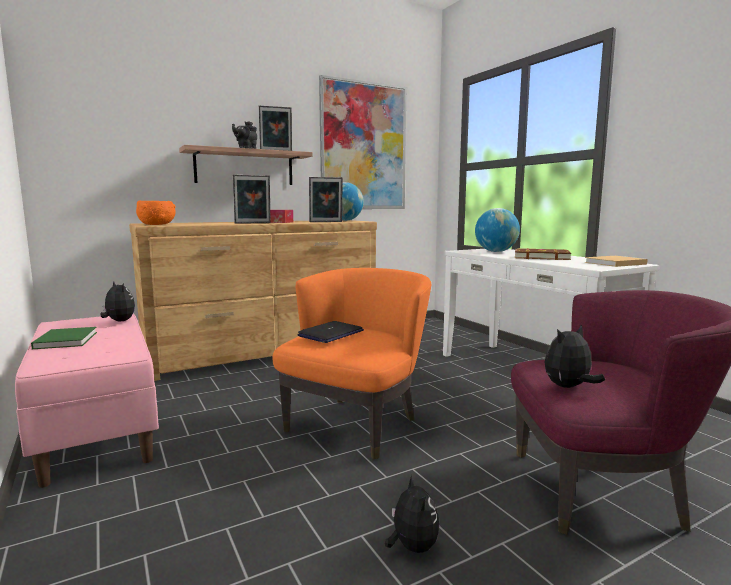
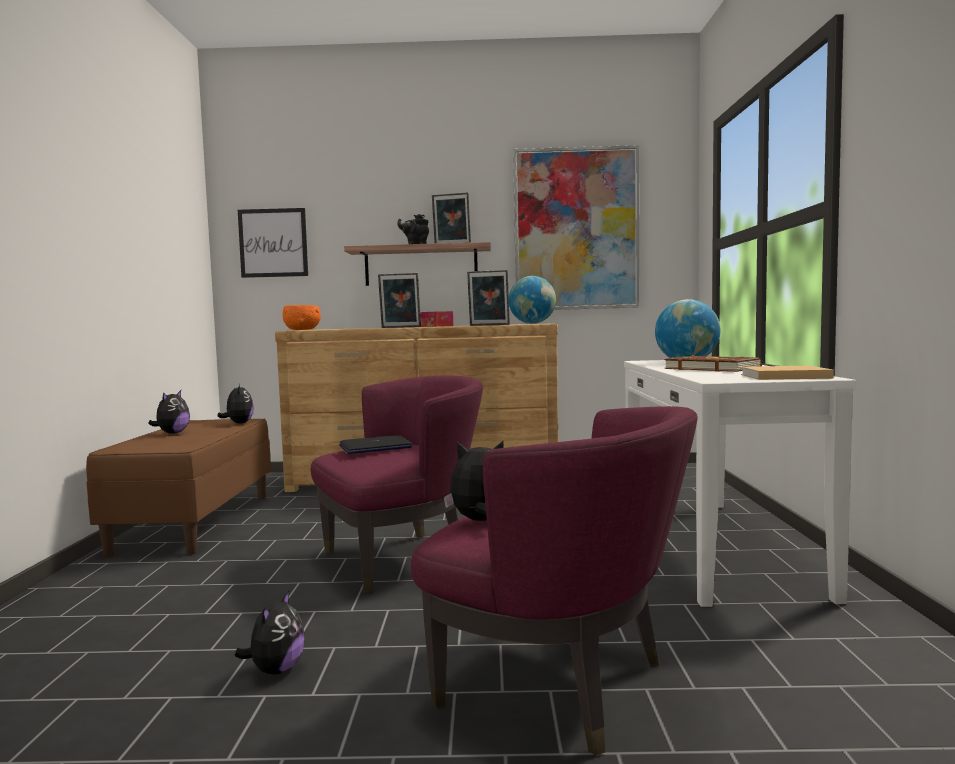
camera: 30 degrees right, 5 degrees down
(67, 339) = (172, 433): green book -> plush toy
(94, 134) = (273, 243): none -> picture
(96, 428) = (194, 522): pink bench -> brown bench
(355, 424) = (401, 559): orange armchair -> purple armchair

